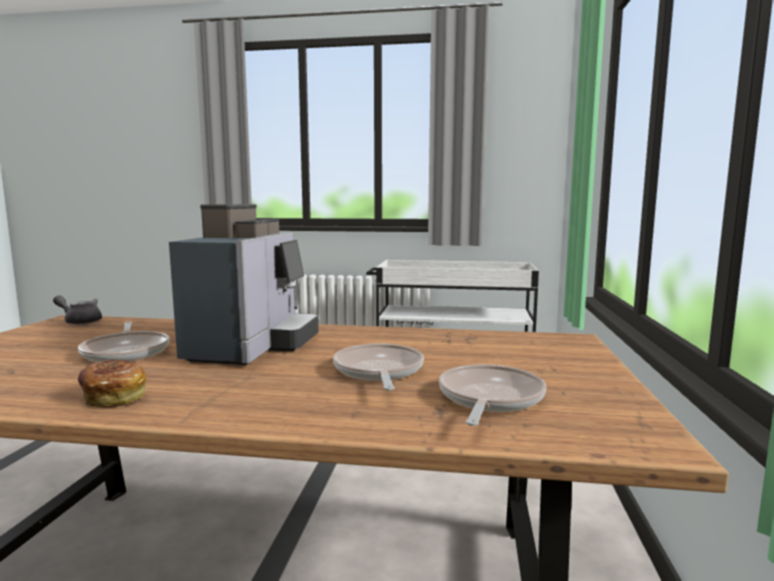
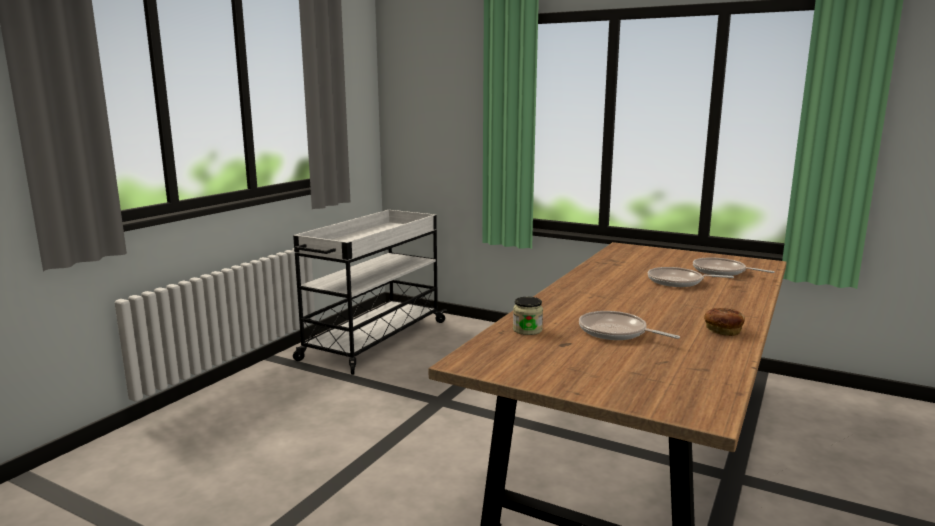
camera: 70 degrees left, 5 degrees up
(80, 321) = (481, 355): grey teapot -> none
(127, 351) = (616, 332): frying pan -> frying pan turned 135 degrees counterclockwise
(145, 327) = (527, 330): none -> jar
(253, 346) = (614, 301): coffee machine -> none

